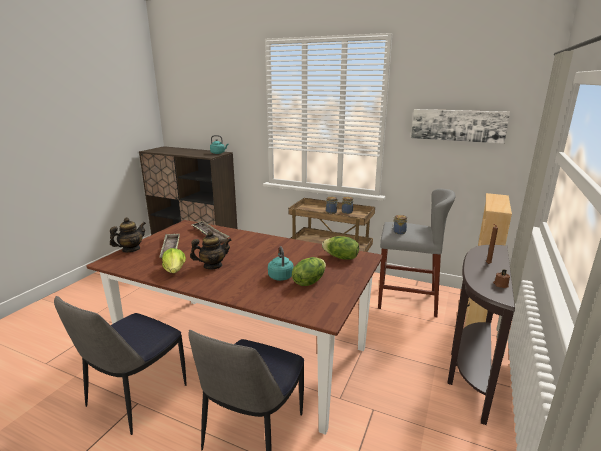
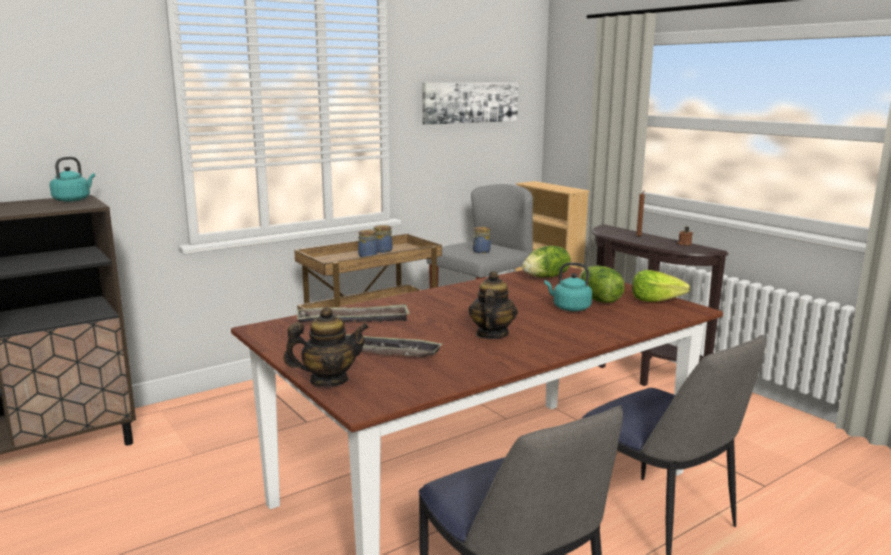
camera: 60 degrees left, 5 degrees down
(131, 249) = (328, 380): teapot -> teapot turned 90 degrees clockwise
(175, 271) = (480, 357): lettuce -> lettuce (656, 300)

